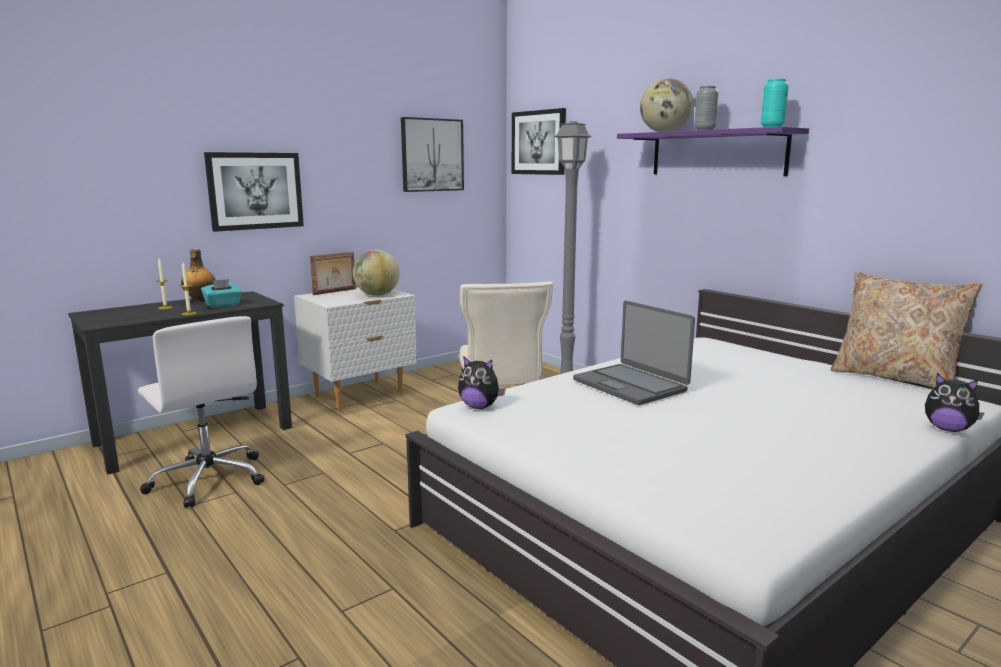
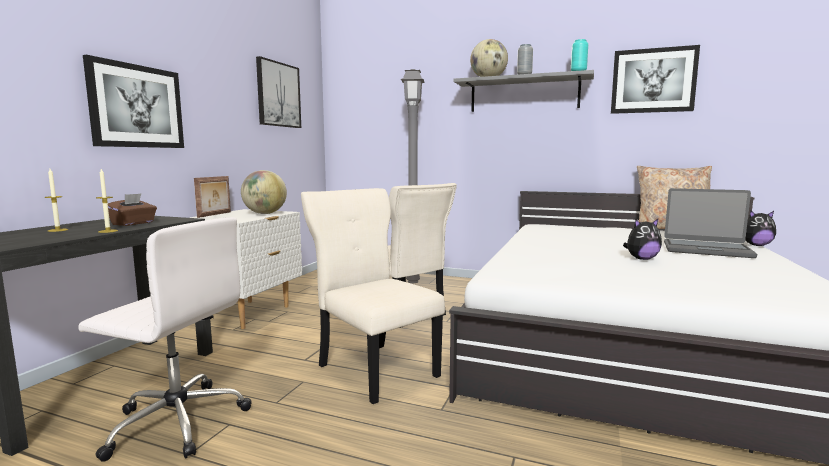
camera: 30 degrees left, 5 degrees down
(200, 300) = (91, 223): bottle -> none
(223, 305) = (133, 223): turquoise tissue box -> brown tissue box
(392, 477) = (375, 369): none -> beige chair
(479, 407) = (506, 273): plush toy -> plush toy (641, 259)
(538, 142) = (358, 92): picture -> picture (653, 81)
(630, 385) = (566, 248): laptop -> laptop (706, 249)
(717, 153) = (524, 94): purple shelf -> grey shelf

